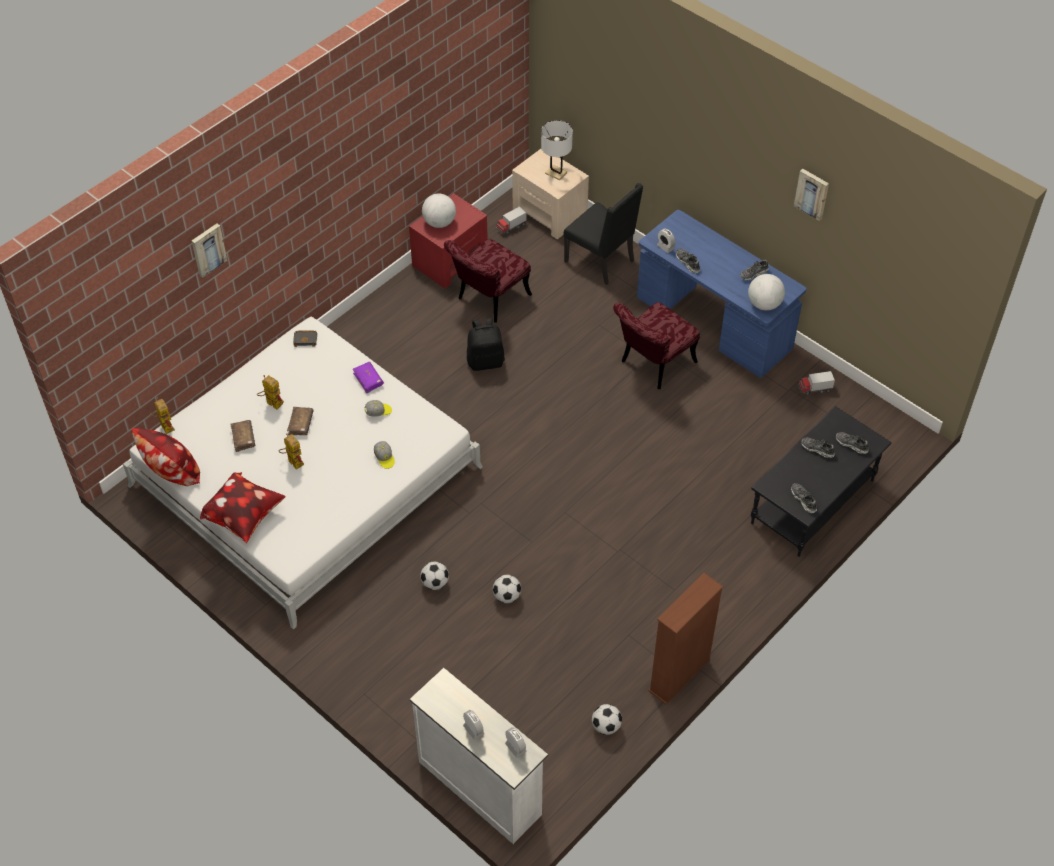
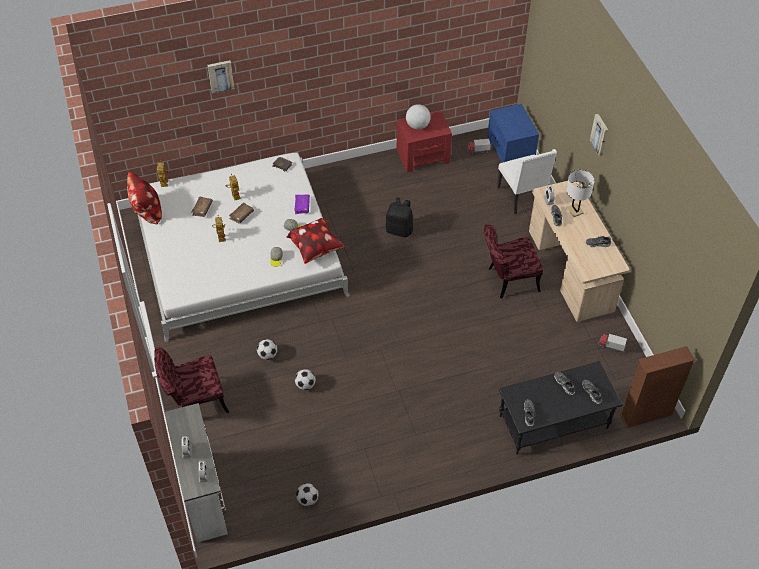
camera: 30 degrees right, 0 degrees up
(245, 517) = (169, 257): pillow -> pillow (316, 249)
(488, 301) = (429, 192): red chair -> red chair (194, 402)
(550, 213) = (510, 152): beige nightstand -> blue nightstand
(556, 173) = (517, 124): white table lamp -> white table lamp (574, 210)
(601, 261) = (522, 197): black chair -> white chair
(679, 675) = (378, 491): brown bookcase -> brown bookcase (646, 415)
(713, 324) = (570, 271): blue desk -> beige desk
(764, 304) = (590, 267): globe -> none
(812, 193) = (644, 198): picture -> picture (600, 134)

